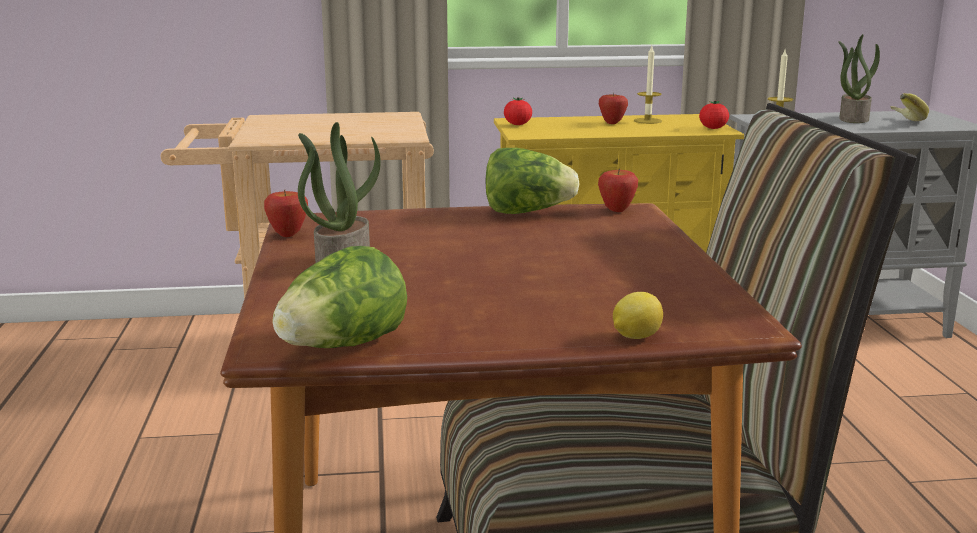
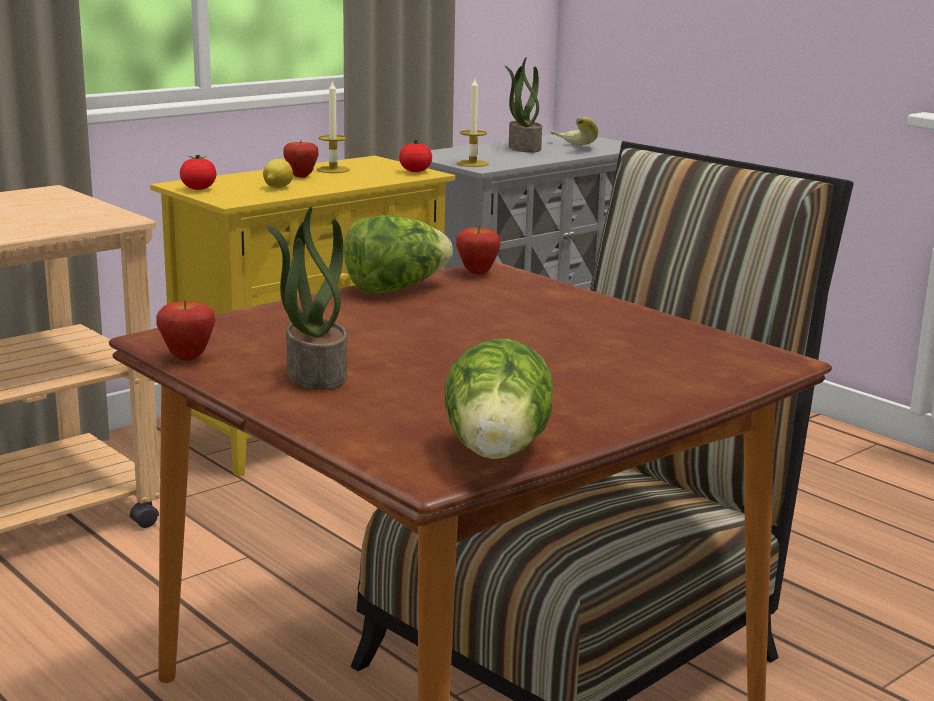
camera: 35 degrees left, 0 degrees up
(635, 337) = (716, 386): lemon -> lemon (277, 187)

